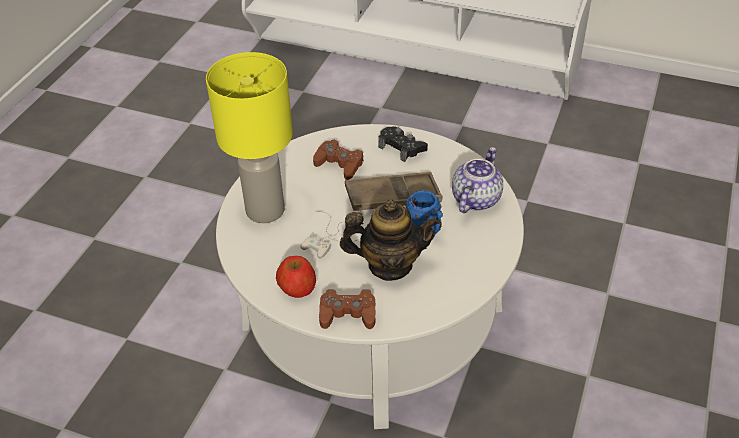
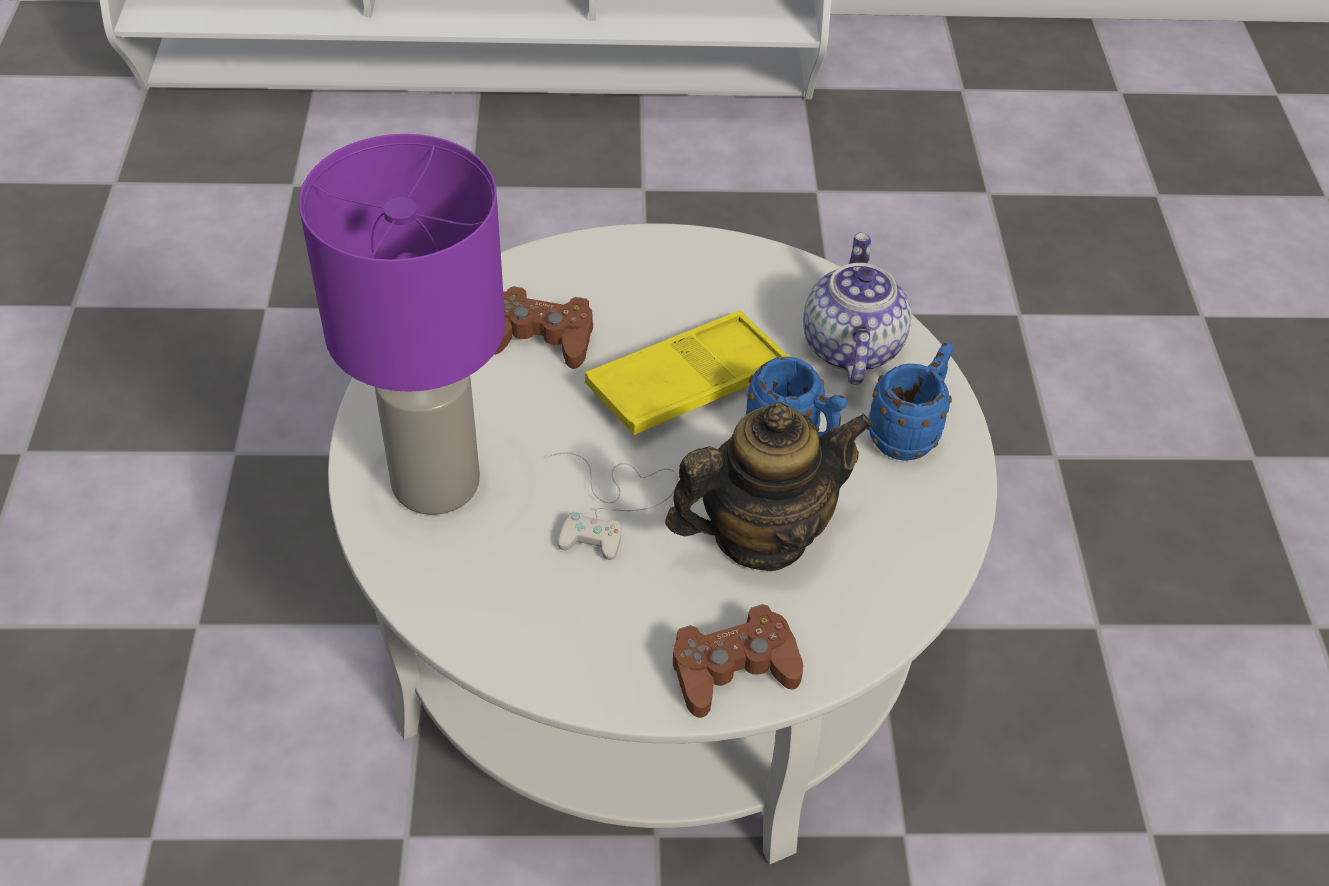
camera: 25 degrees left, 5 degrees up
(264, 211) = (433, 483): yellow table lamp -> purple table lamp
(297, 287) = (596, 640): apple -> none
(393, 197) = (688, 383): brown tray -> yellow tray
(402, 148) = (650, 271): black game controller -> none
(481, 241) = (908, 432): none -> blue mug

